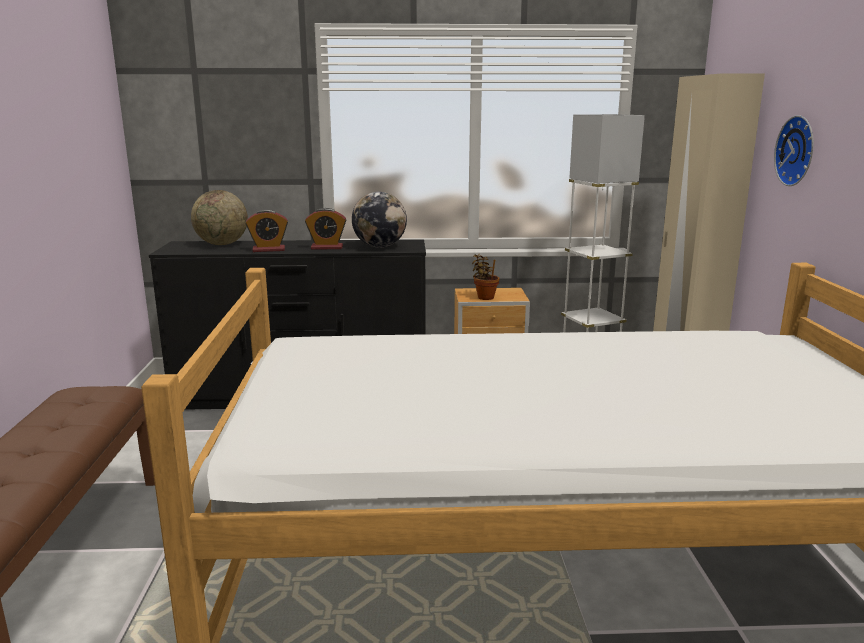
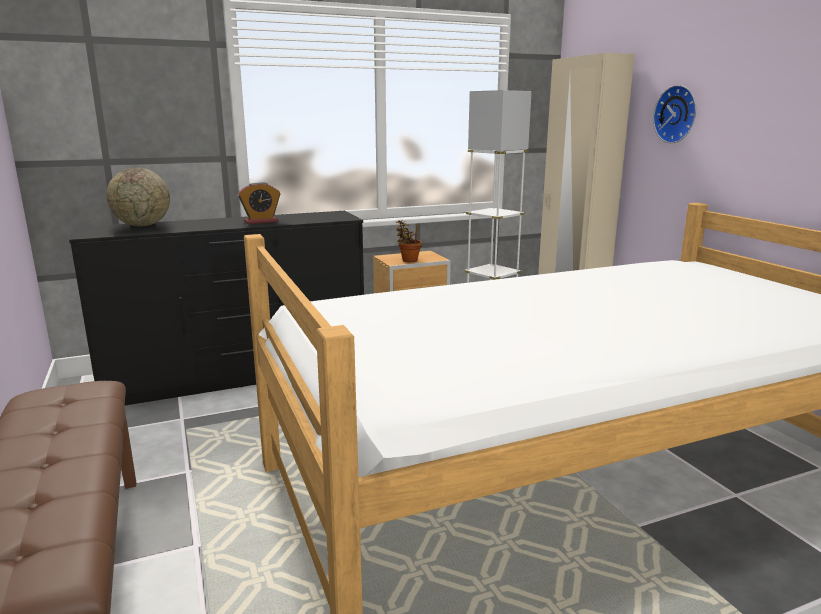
camera: 20 degrees left, 0 degrees up
(268, 249) = (202, 227): alarm clock -> none
(379, 246) = (312, 218): globe -> none

